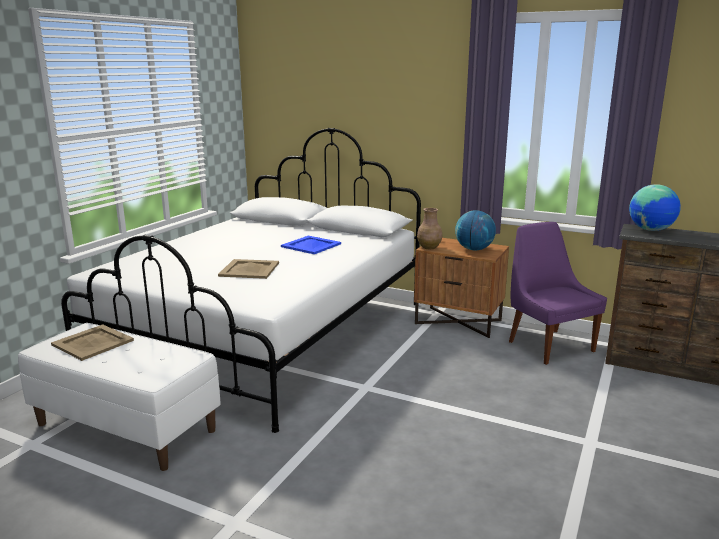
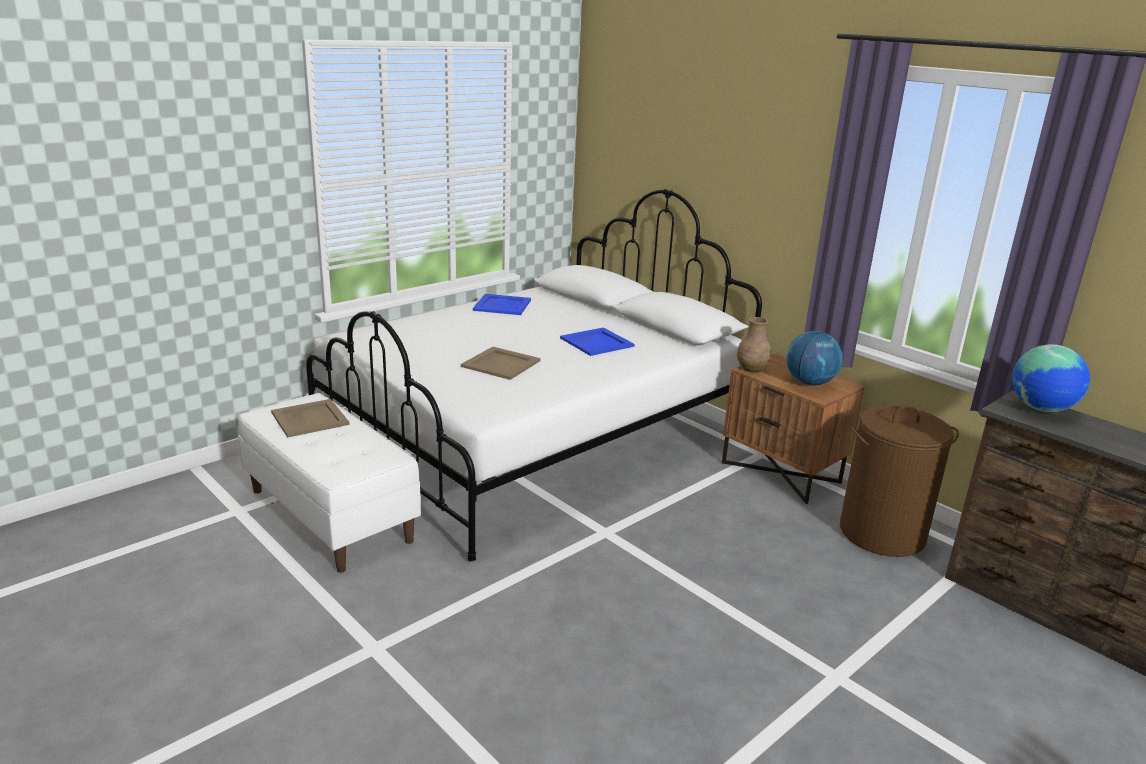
camera: 20 degrees right, 5 degrees up
(216, 232) = (503, 305): none -> blue tray
(548, 345) = (882, 533): purple chair -> brown laundry basket

